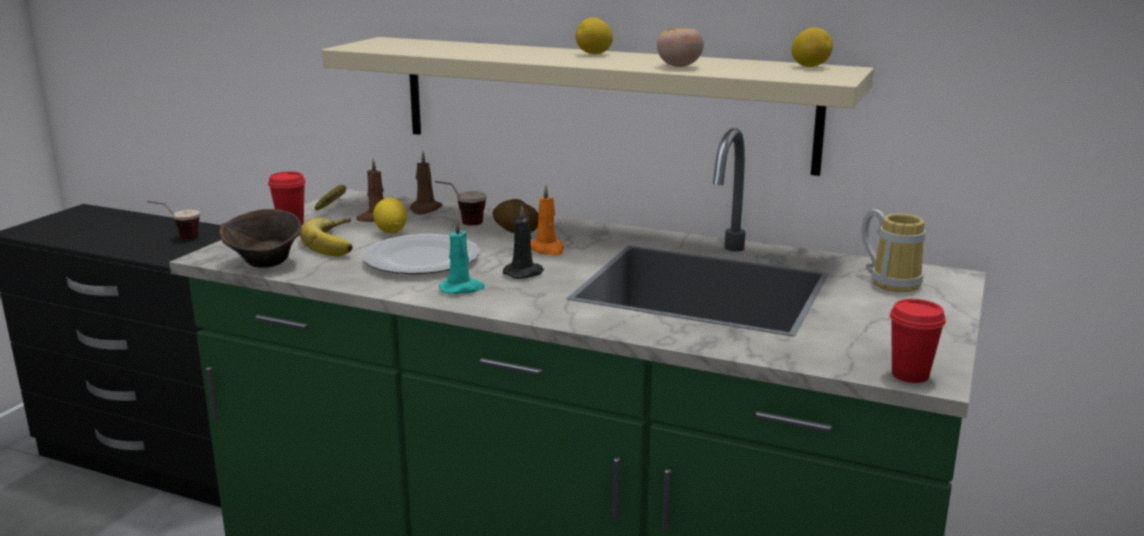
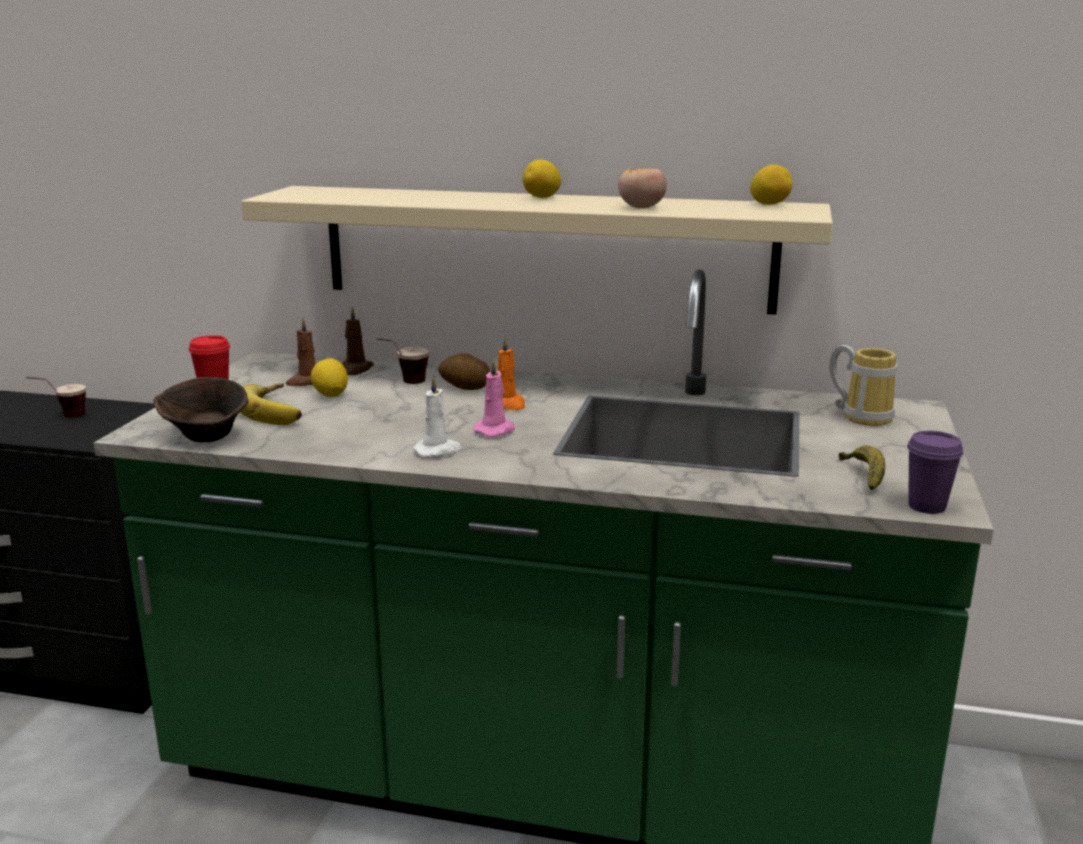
camera: 10 degrees left, 0 degrees up
(334, 205) = (253, 370): banana -> banana (864, 476)
(423, 259) = (381, 422): plate -> none
(462, 289) = (438, 451): turquoise candle -> white candle
(524, 273) = (496, 430): black candle -> pink candle
(910, 375) = (926, 506): red cup -> purple cup

